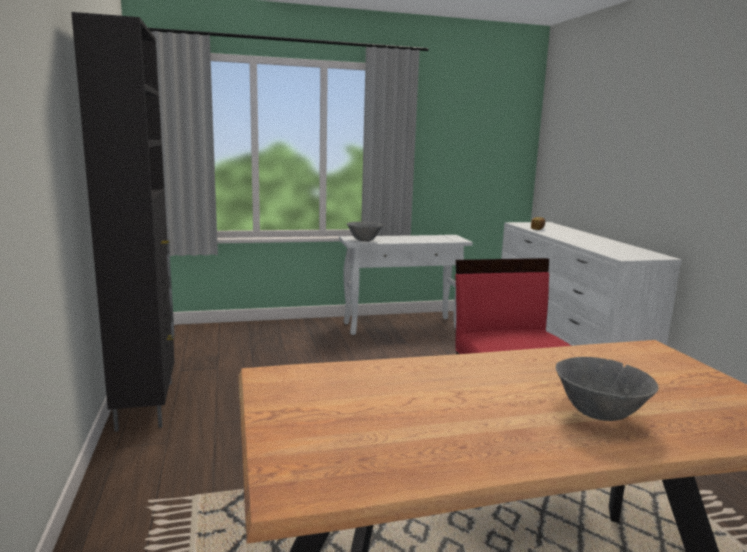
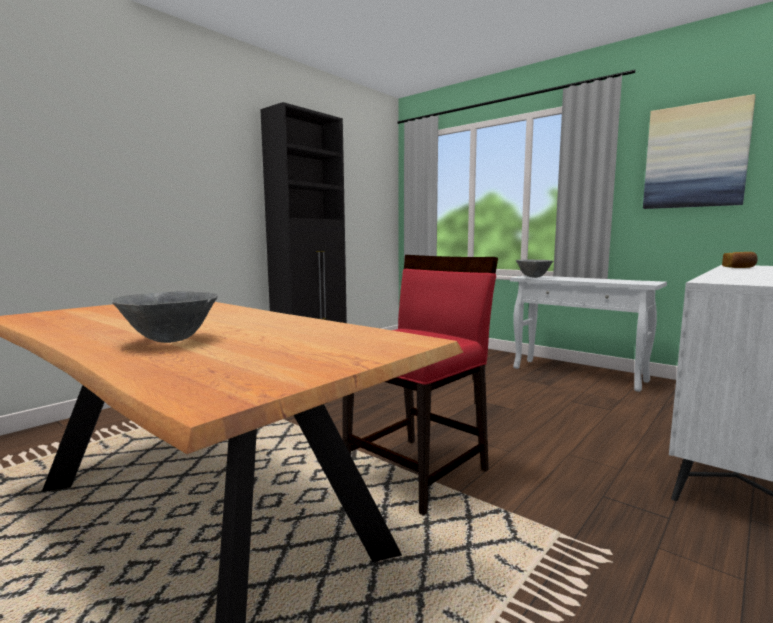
camera: 55 degrees right, 5 degrees down
(464, 131) = (695, 156): none -> picture

